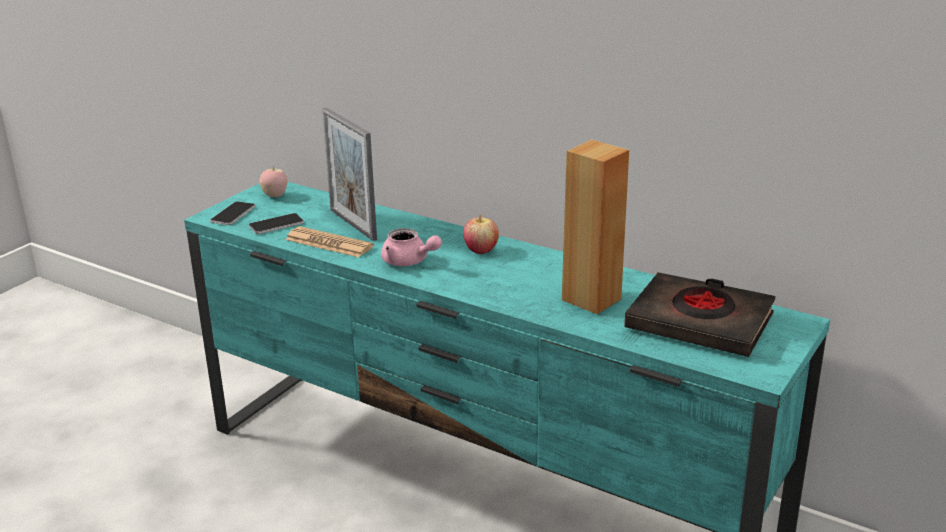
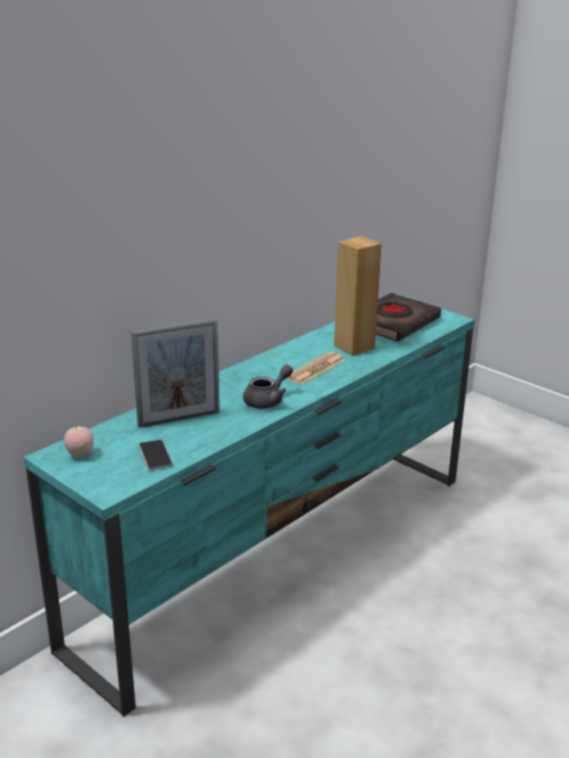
camera: 80 degrees left, 0 degrees up
(233, 214) = (112, 479): phone -> none
(329, 243) = (213, 432): newspaper -> newspaper (315, 369)
(409, 262) = (268, 400): pink teapot -> grey teapot
(481, 250) = (261, 372): apple -> none

